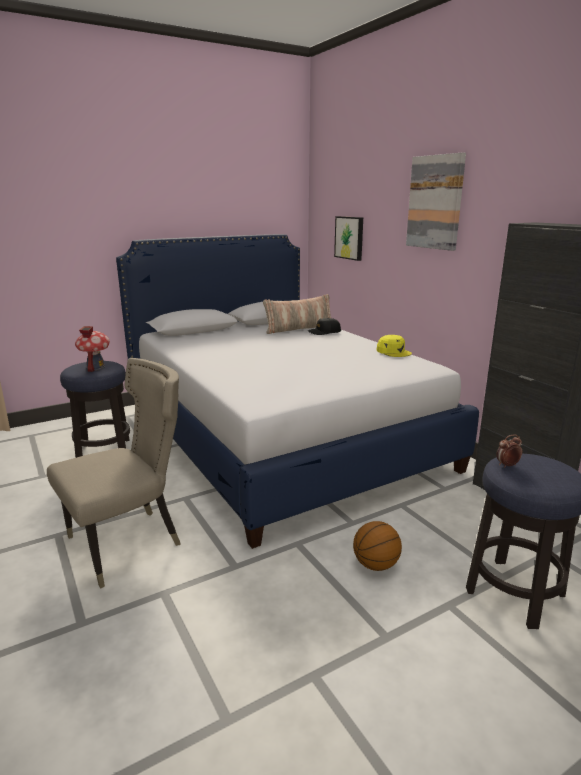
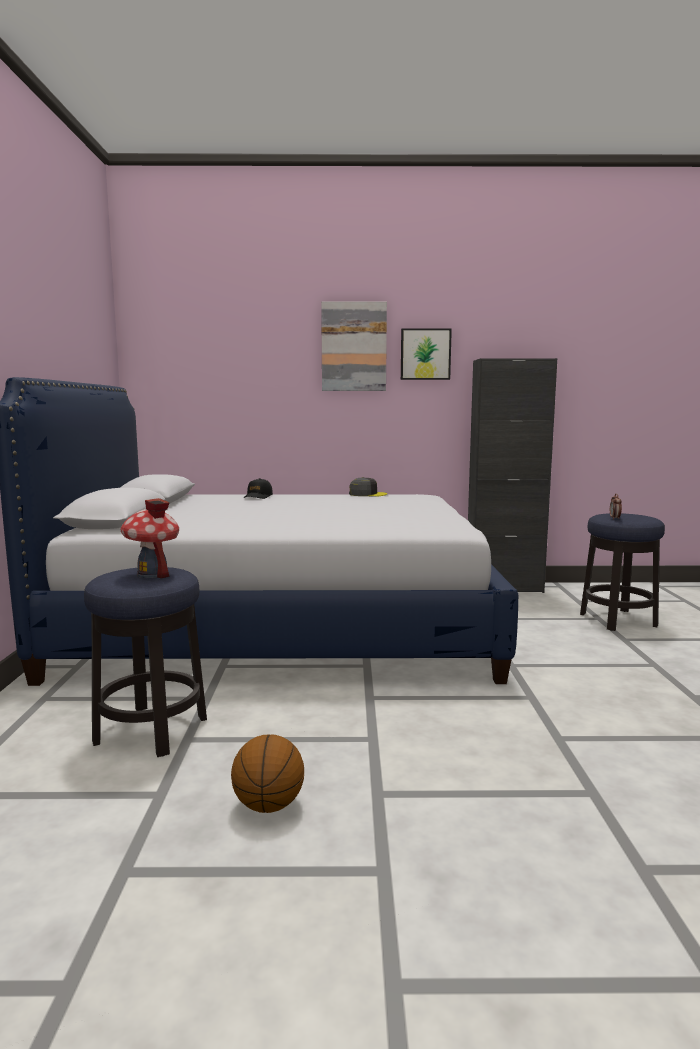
camera: 60 degrees left, 10 degrees down
(130, 542) = (443, 744): beige chair -> none
(299, 329) = (223, 499): pillow -> none
(350, 237) = (217, 390): picture -> picture (425, 354)
(375, 565) = (563, 647): basketball -> basketball (268, 806)
(393, 352) = (367, 494): yellow cap -> grey cap

